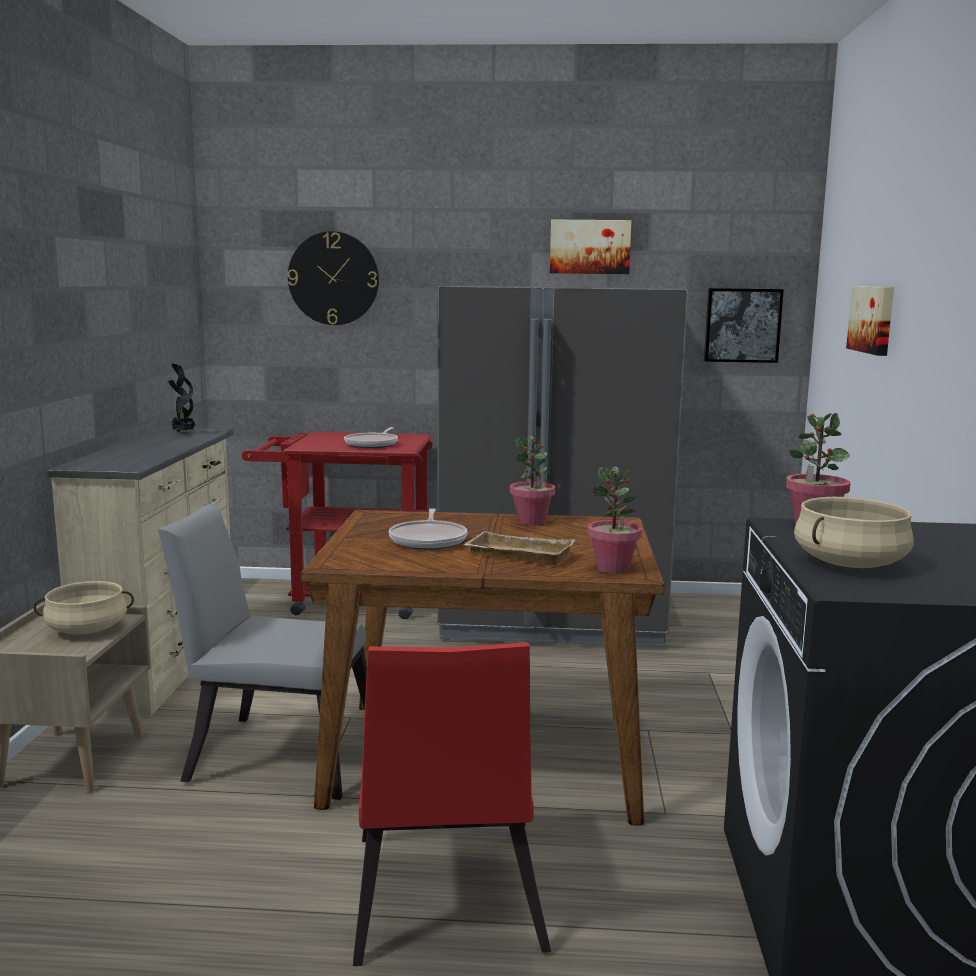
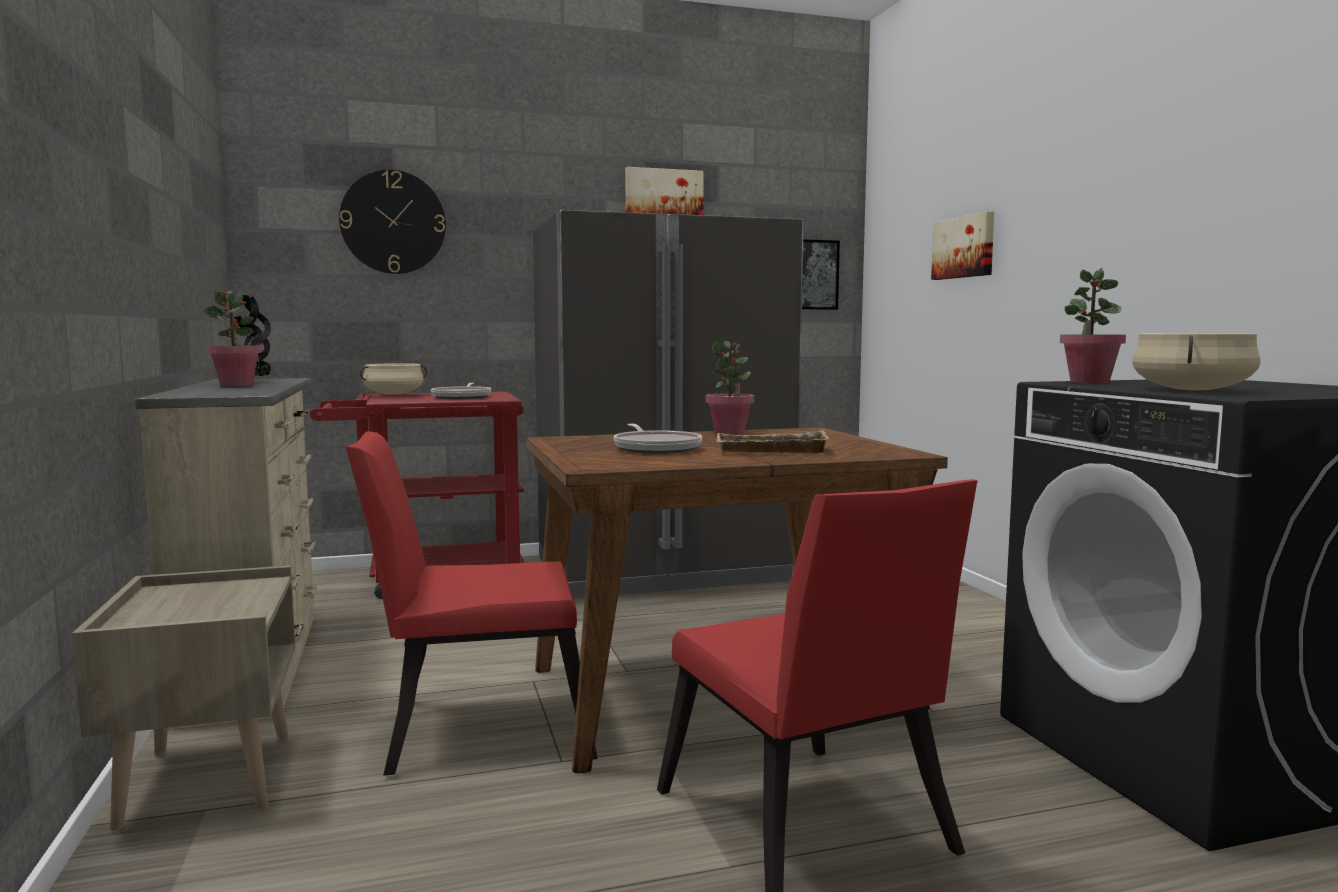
camera: 20 degrees left, 5 degrees down
(86, 630) = (228, 597): beige cooking pot -> beige cooking pot (394, 394)
(274, 753) = (475, 728): grey chair -> red chair
(613, 568) = (879, 452): potted plant -> potted plant (236, 385)

